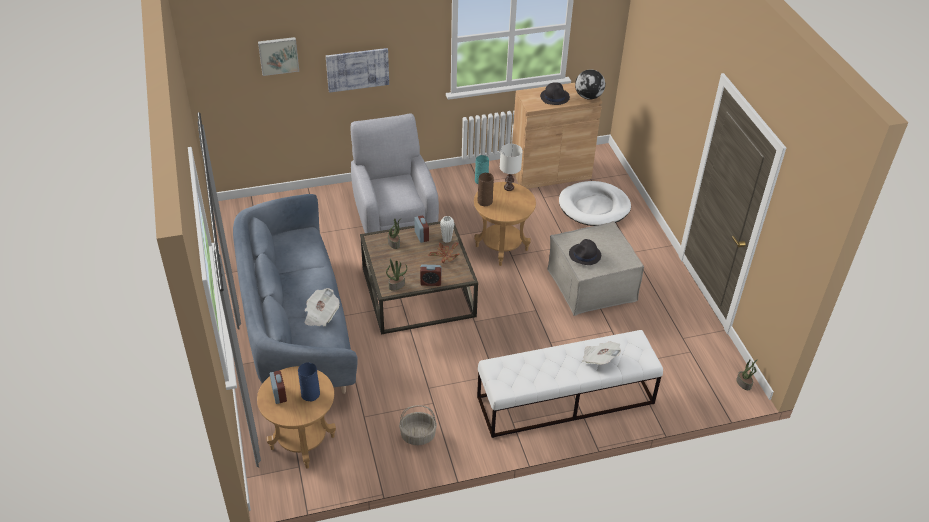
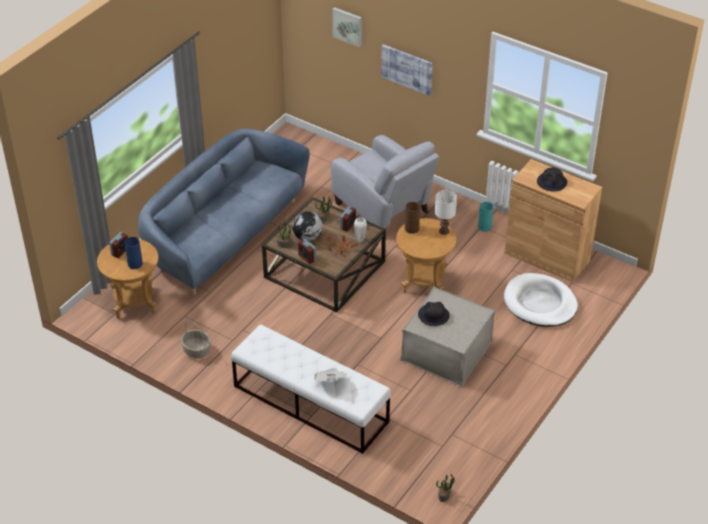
camera: 50 degrees right, 0 degrees up
(321, 315) = (216, 229): newspaper -> none
(393, 217) = (384, 210): grey armchair -> grey armchair turned 105 degrees clockwise
(588, 97) = (579, 199): globe -> globe (307, 237)

